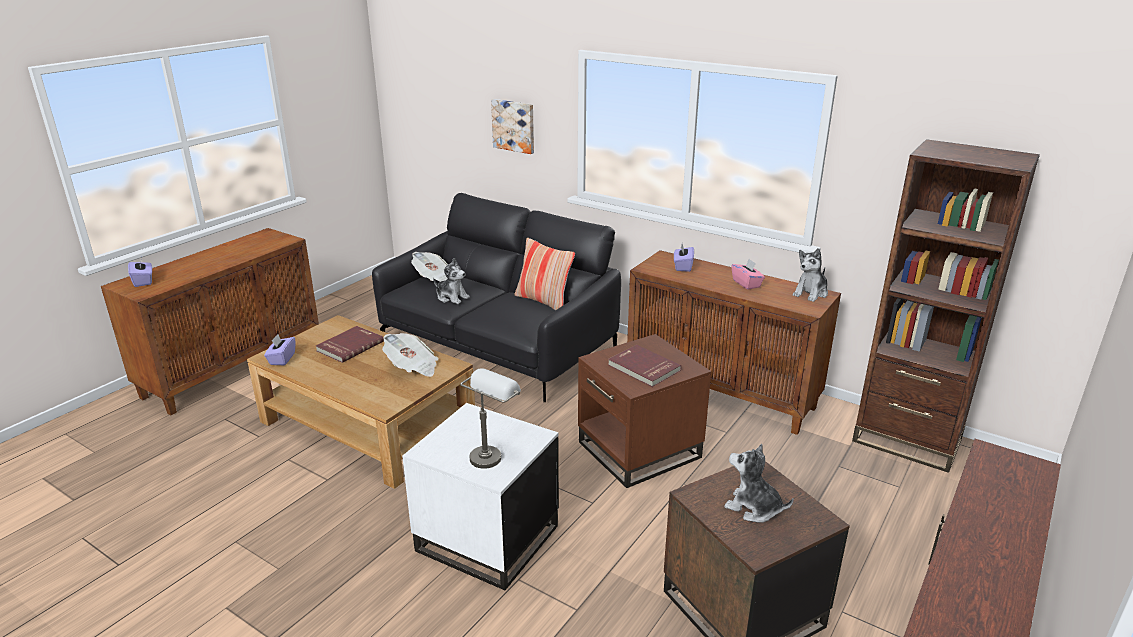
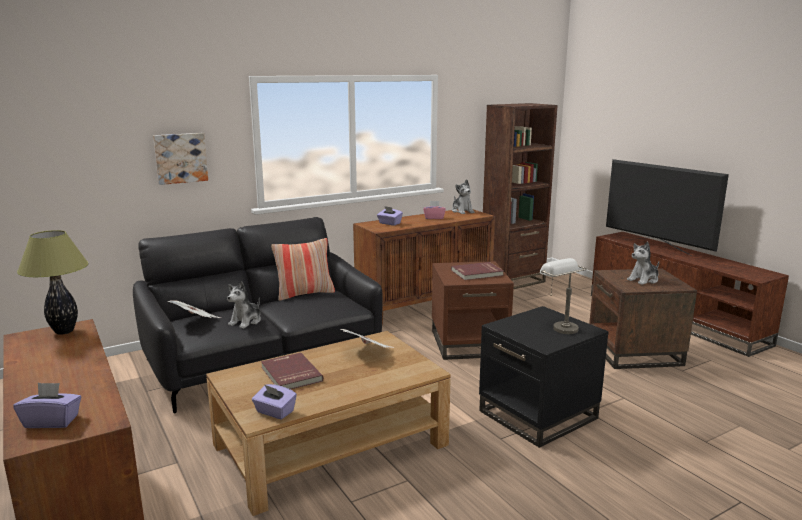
camera: 65 degrees left, 10 degrees down
(277, 239) = (64, 331): none -> table lamp
(452, 297) = (246, 321): plush toy -> plush toy turned 150 degrees clockwise
(486, 539) = (538, 415): white side table -> black side table
(995, 512) = (656, 247): none -> television

